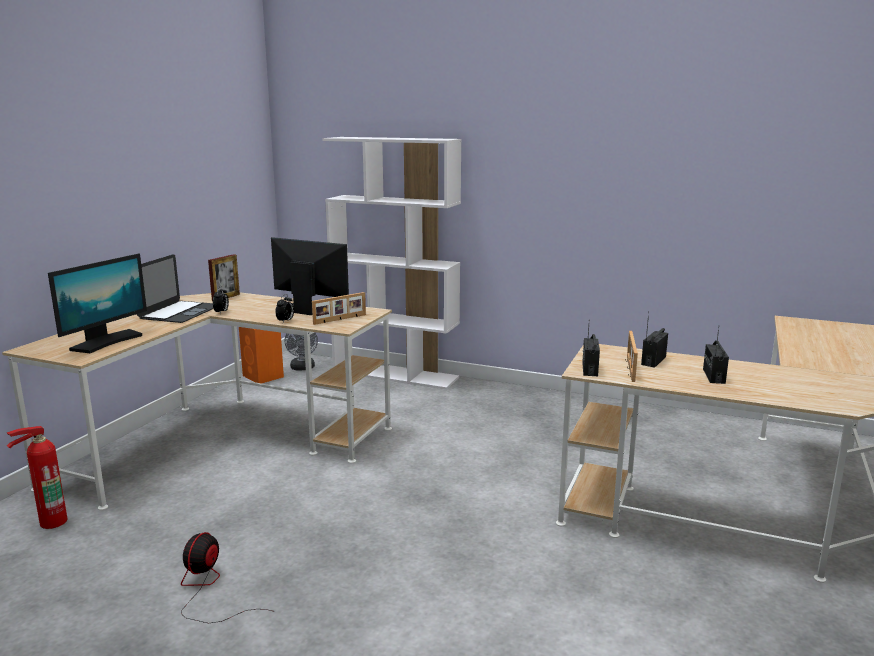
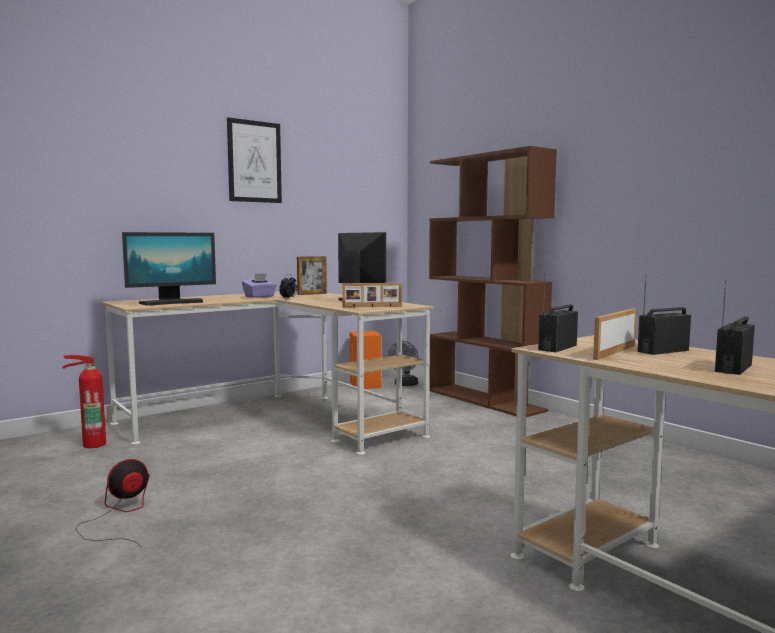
camera: 30 degrees right, 10 degrees down
(134, 148) = (254, 161): none -> picture
(180, 312) = (259, 296): laptop -> purple tissue box
(285, 321) = (324, 304): alarm clock -> none
(396, 374) = (485, 400): white bookcase -> brown bookcase

